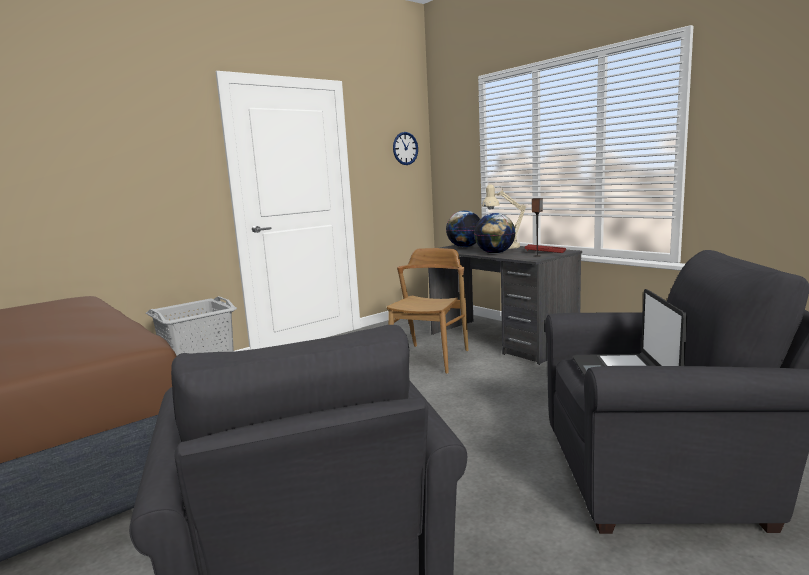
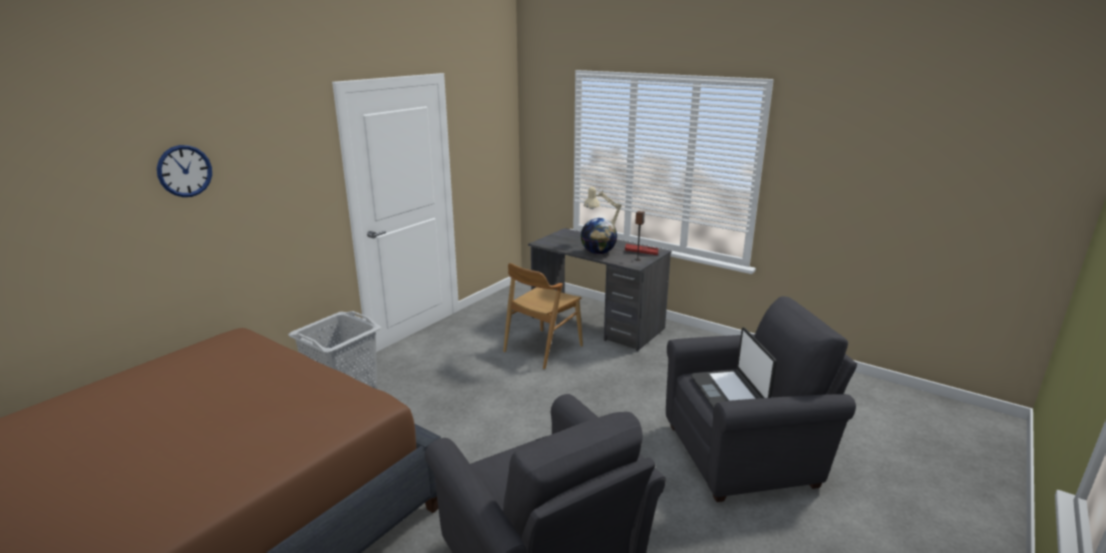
camera: 15 degrees left, 10 degrees up
(405, 148) = (498, 131): wall clock -> wall clock (184, 171)
(430, 358) = (542, 348): brown chair -> brown chair turned 150 degrees counterclockwise
(464, 247) = (564, 239): globe -> none

